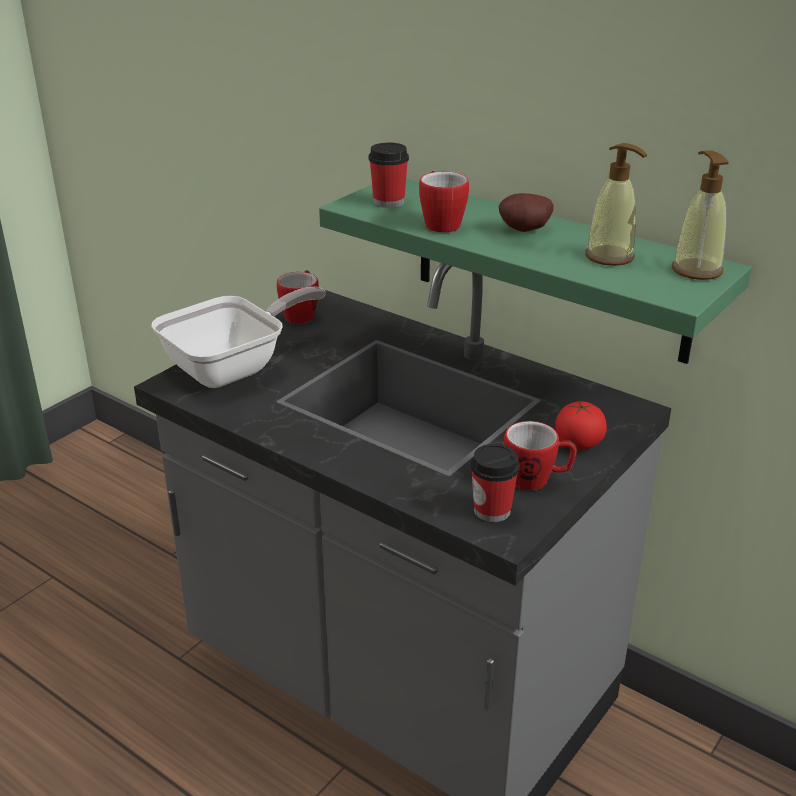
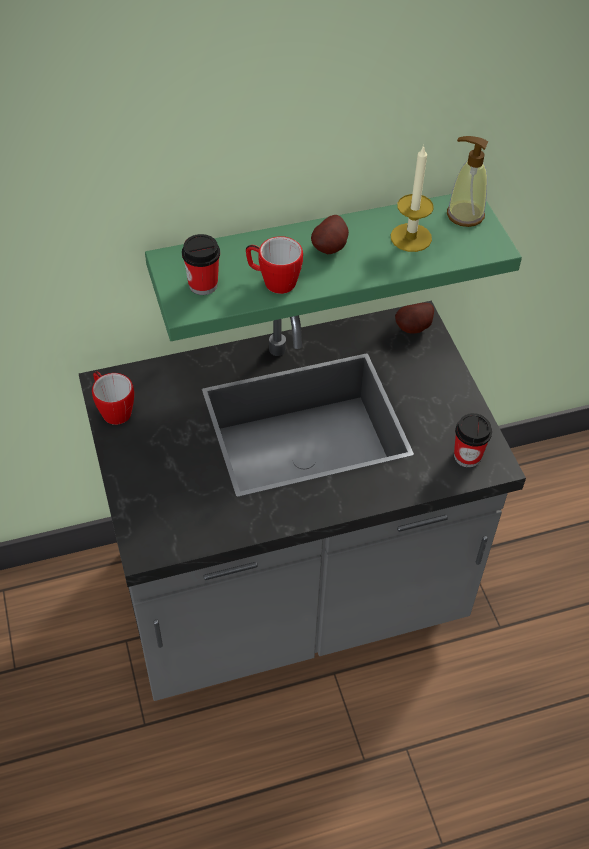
camera: 55 degrees left, 20 degrees up
(234, 368) = (160, 496): frying pan -> none
(537, 480) = (454, 415): mug -> none
(578, 443) = (432, 369): tomato -> none
(610, 257) = (411, 237): soap dispenser -> candle
(615, 413) = (415, 329): none -> potato

